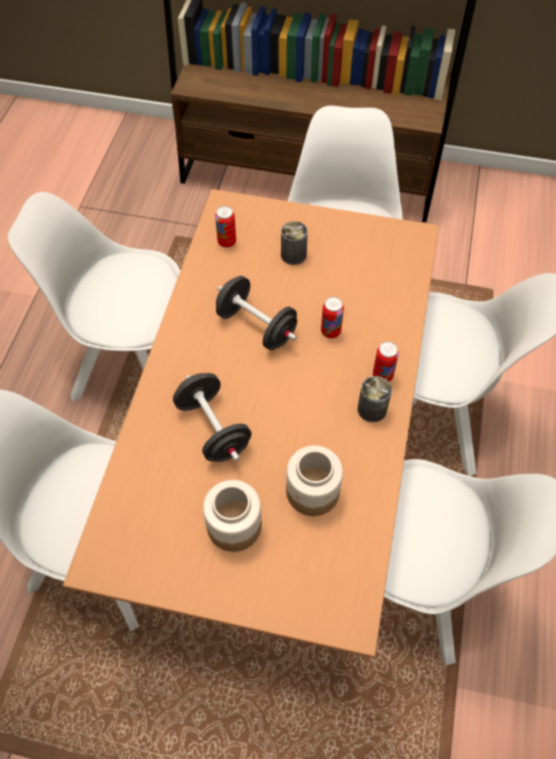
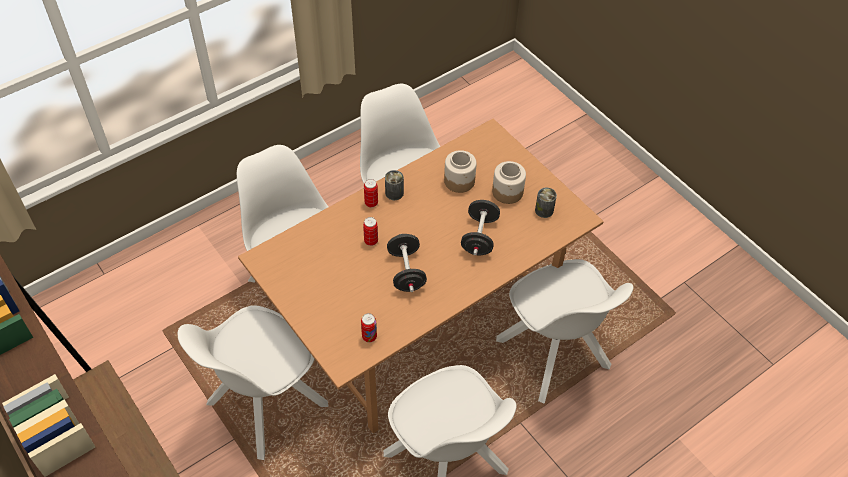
camera: 140 degrees left, 5 degrees down
(293, 255) = (340, 298): can -> can (544, 210)

